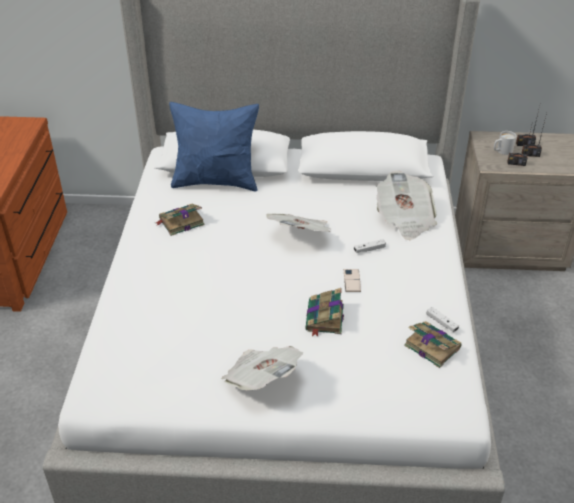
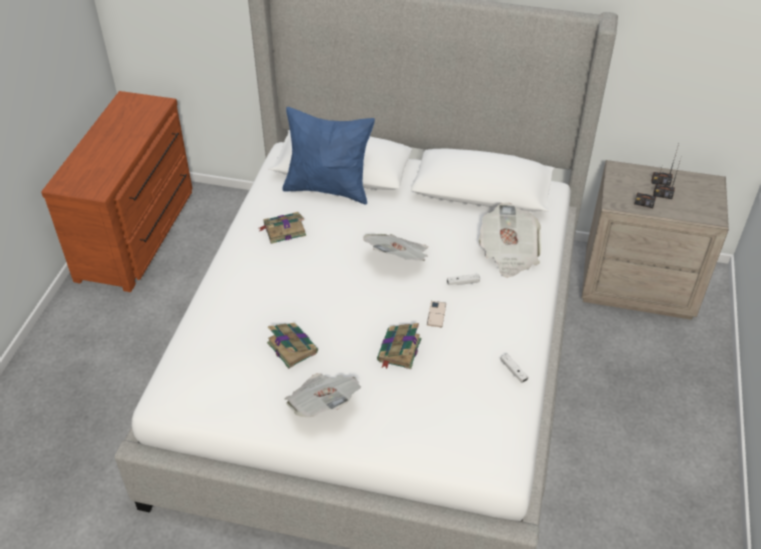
camera: 10 degrees right, 5 degrees up
(431, 346) = (495, 394): book -> book (291, 347)
(501, 151) = (632, 188): white mug -> none

